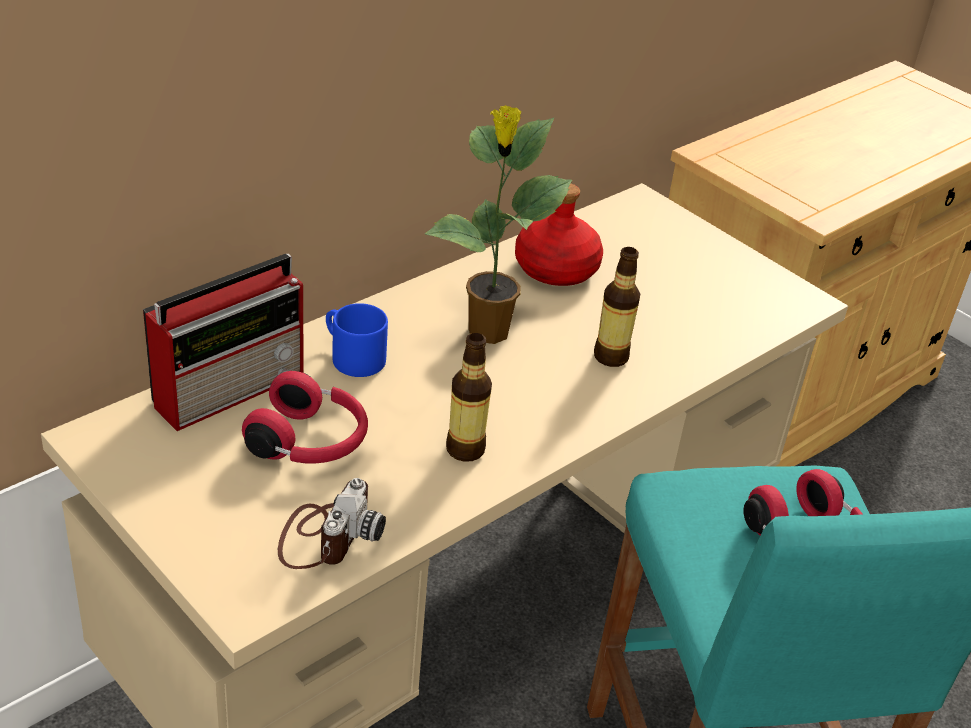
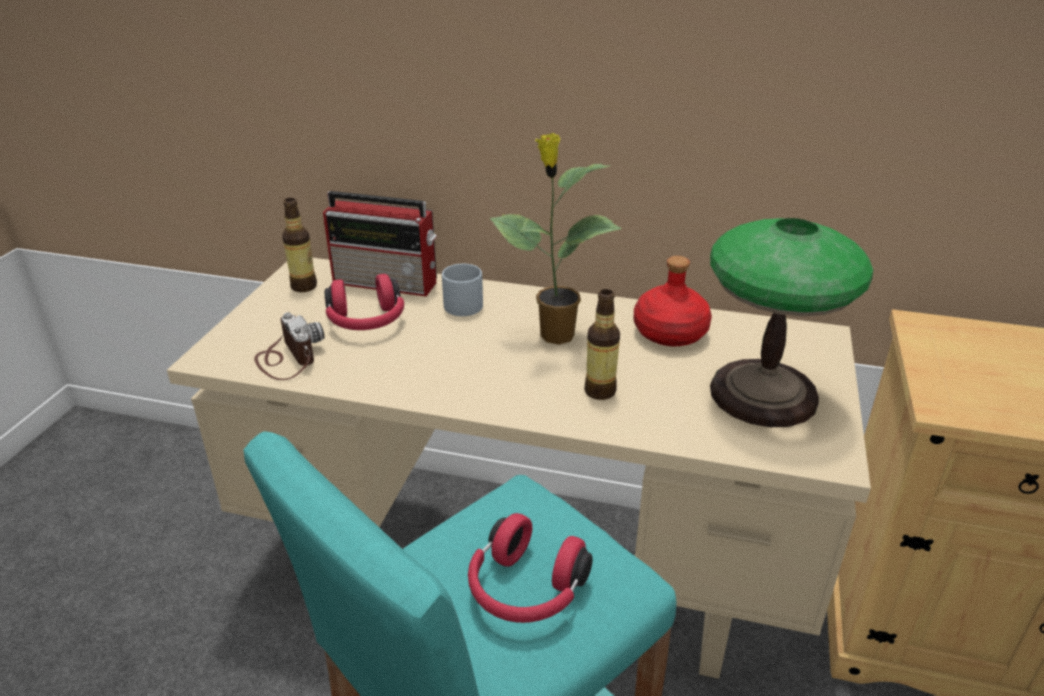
camera: 60 degrees right, 5 degrees down
(326, 535) = (287, 358): camera -> camera turned 105 degrees counterclockwise
(351, 356) = (464, 302): blue mug -> grey mug
(465, 449) = (420, 373): bottle -> bottle (304, 286)
(695, 279) = (763, 393): none -> table lamp

